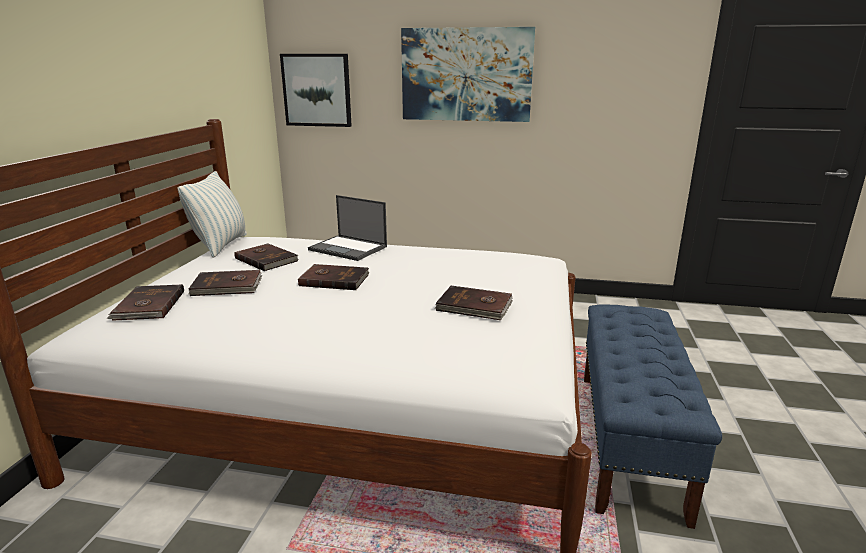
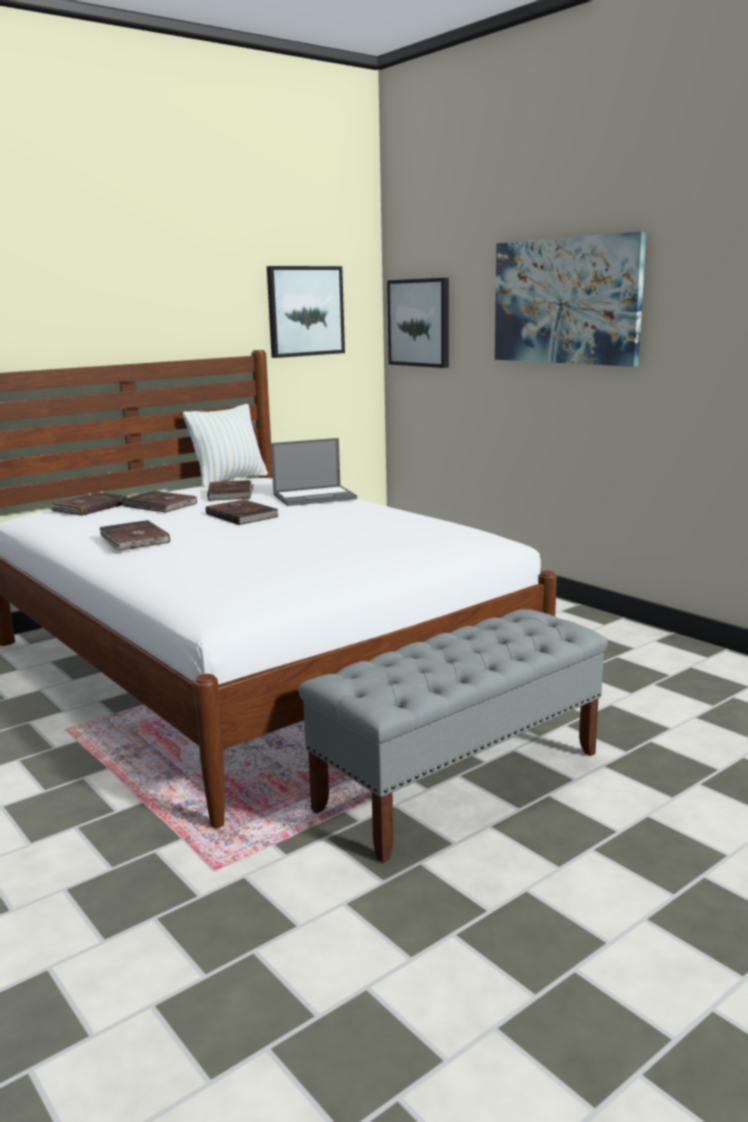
camera: 40 degrees right, 5 degrees down
(230, 81) = (305, 311): none -> picture
(349, 248) = (315, 496): laptop -> laptop turned 90 degrees counterclockwise
(474, 306) = (299, 554): brown book -> brown book (133, 539)
(628, 440) = (461, 780): blue bench -> grey bench

